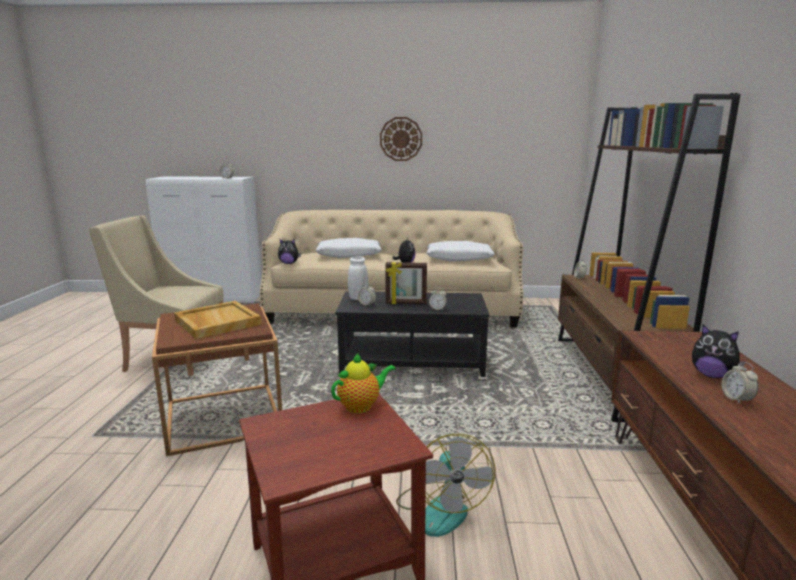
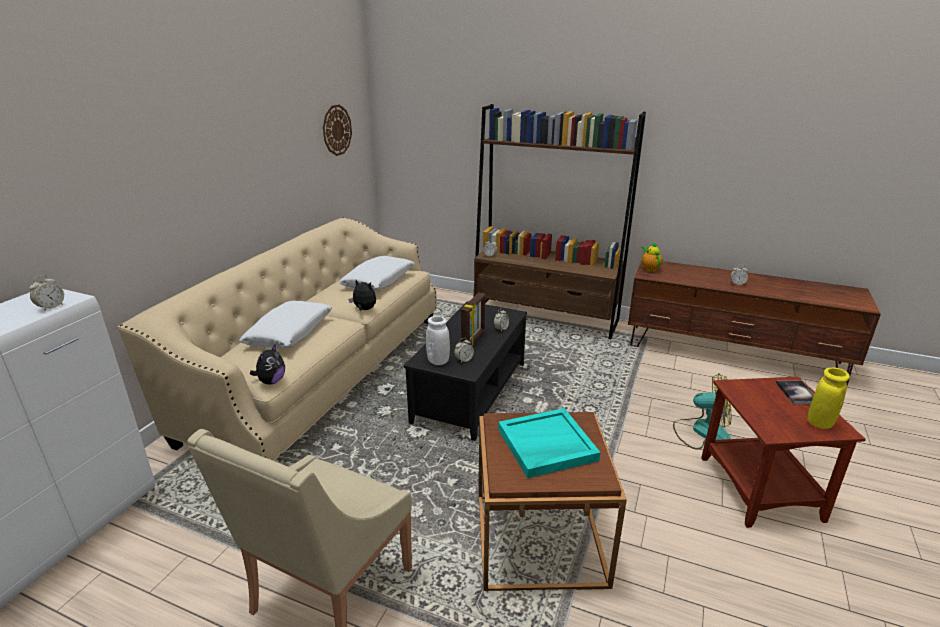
camera: 70 degrees left, 10 degrees up
(216, 322) = (546, 445): beige tray -> turquoise tray
(296, 461) = (820, 423): none -> yellow vase
(361, 406) = (740, 389): teapot -> teapot (649, 268)
(375, 448) = (796, 393): none -> book
(401, 139) = (238, 158): wall clock -> wall clock (336, 130)
(712, 375) = (708, 279): plush toy -> none

